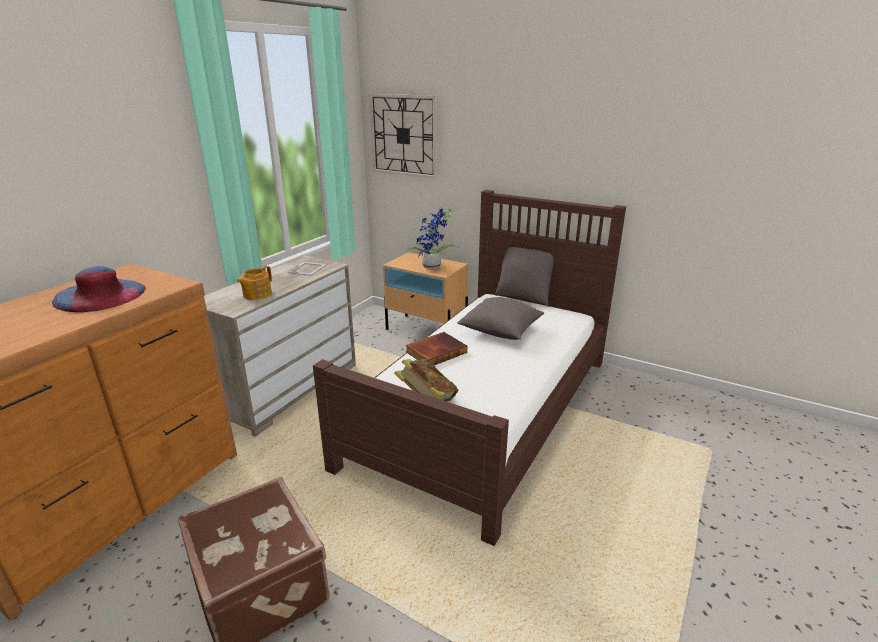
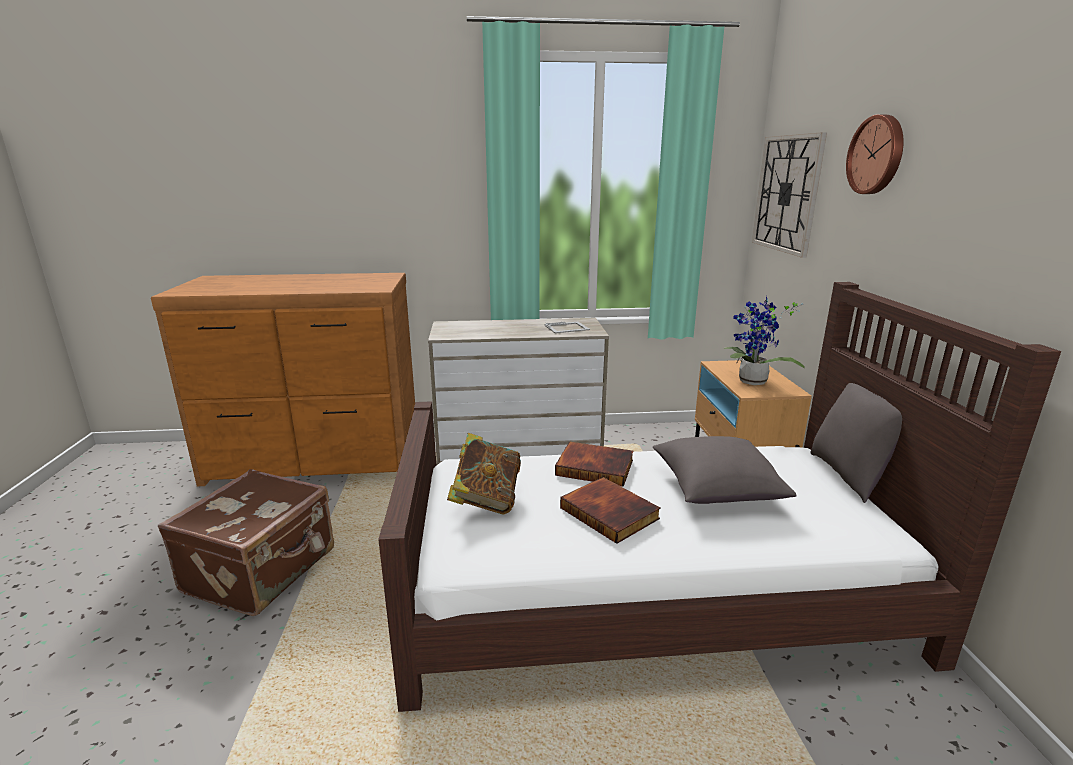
camera: 55 degrees right, 5 degrees down
(100, 295) = (334, 283): blue hat -> none
(256, 295) = (481, 332): teapot -> none
(487, 113) = (877, 155): none -> wall clock
(488, 367) = (610, 513): none -> book

